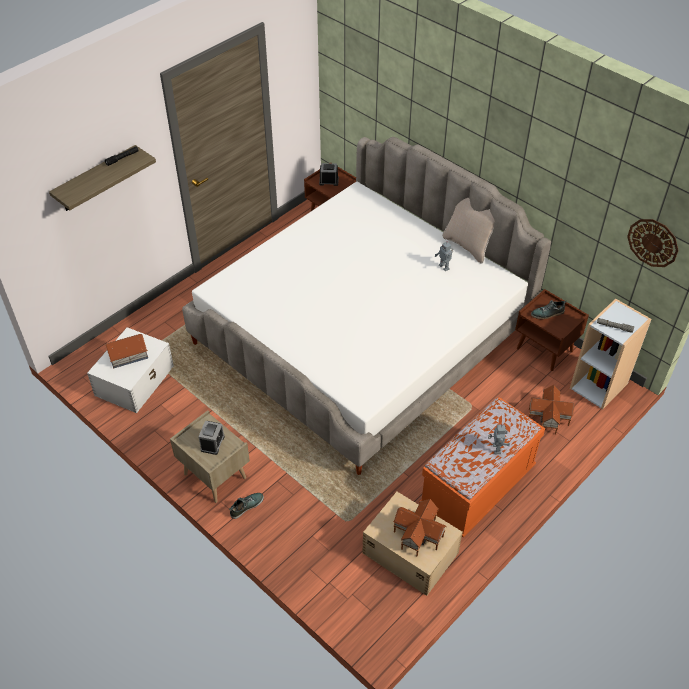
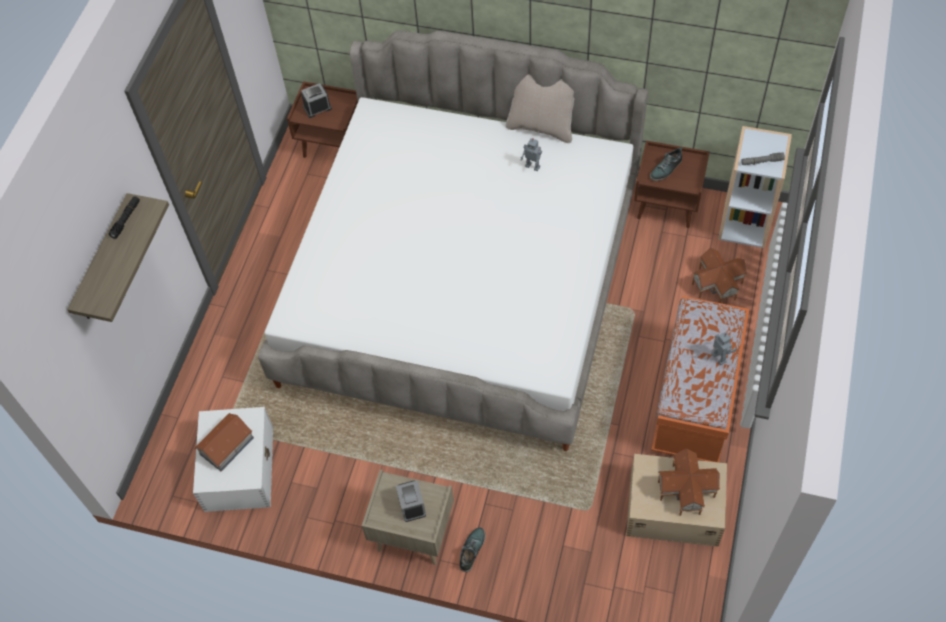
camera: 25 degrees left, 10 degrees up
(653, 242) = (779, 56): wall clock -> none

